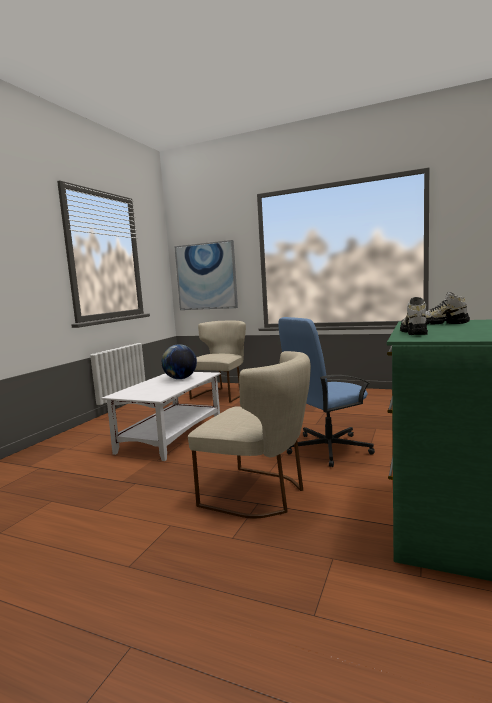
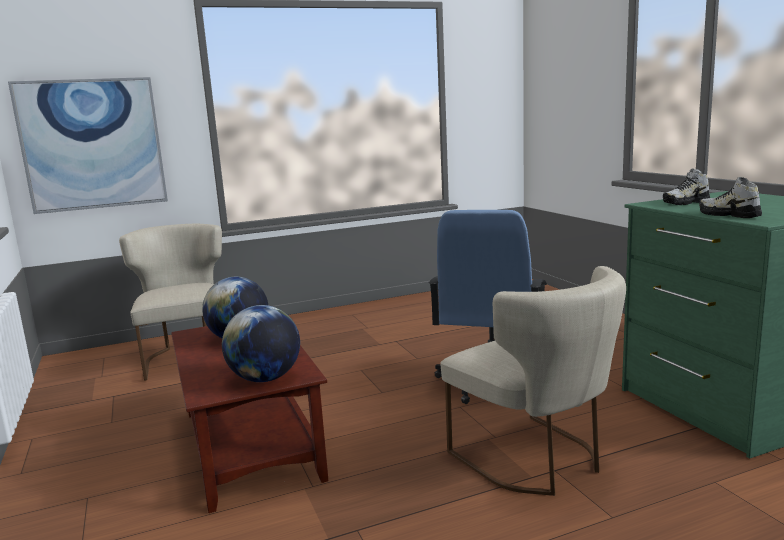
camera: 45 degrees left, 5 degrees up
(145, 395) = (265, 378): none -> globe
(171, 436) = (252, 445): white coffee table -> brown coffee table
(260, 494) = (536, 460): beige chair -> beige chair turned 75 degrees clockwise

